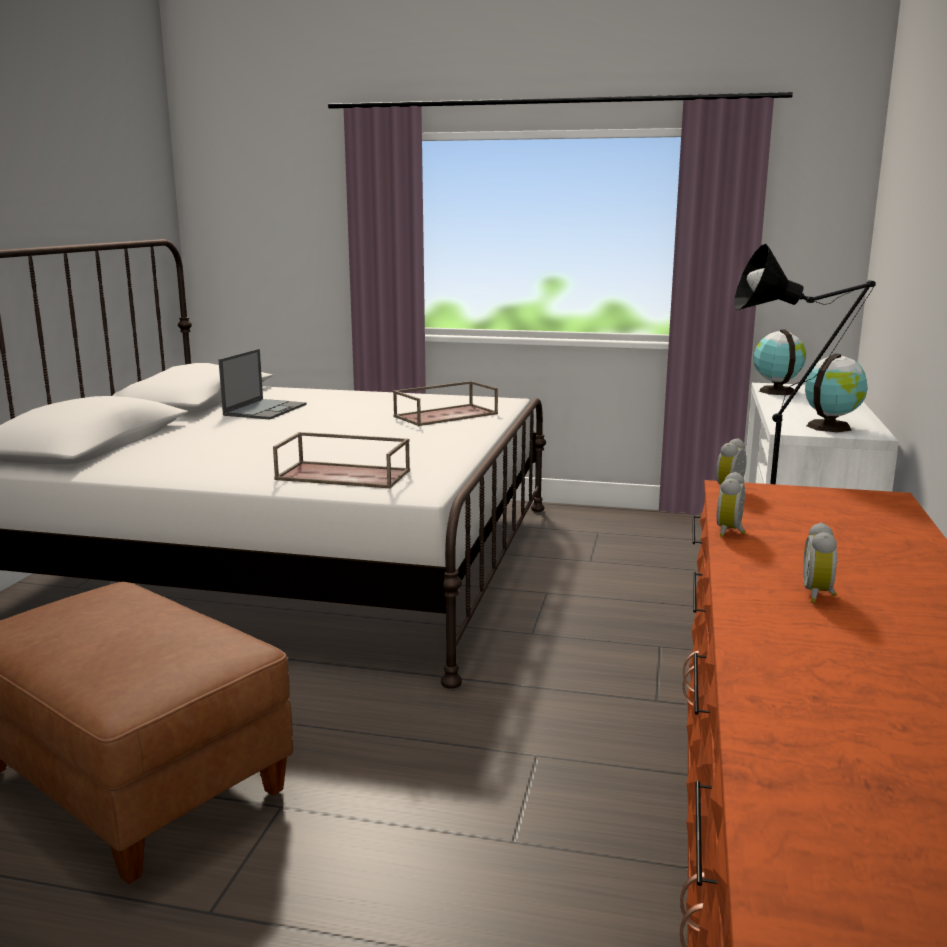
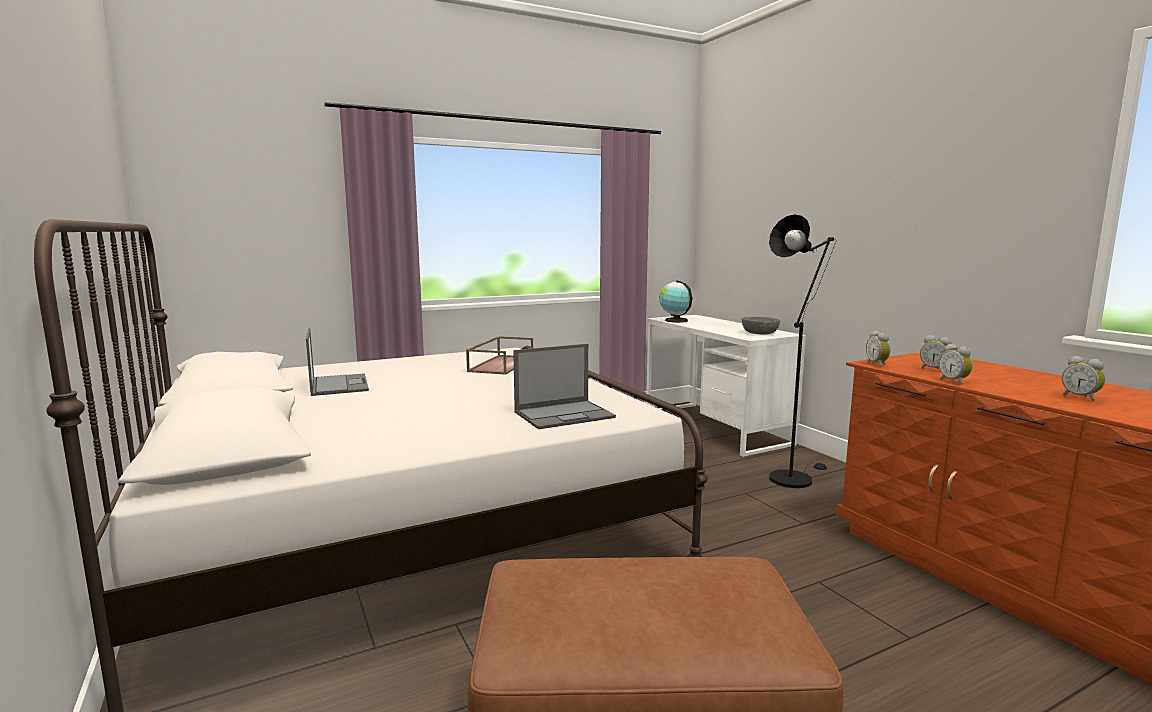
camera: 40 degrees left, 5 degrees down
(345, 475) = (565, 414): brown tray -> laptop
(781, 514) = (934, 370): none -> alarm clock
(830, 426) = (759, 333): globe -> grey bowl

